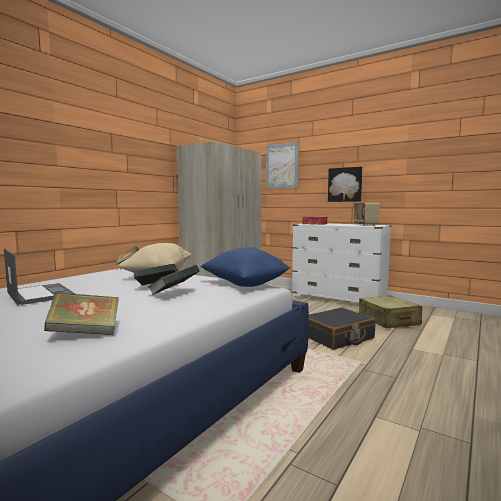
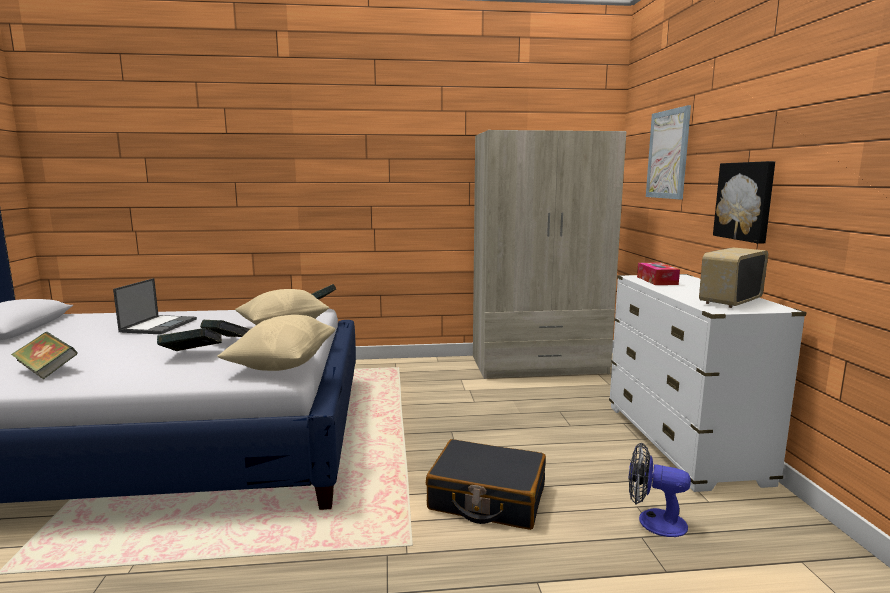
camera: 50 degrees right, 5 degrees up
(245, 284) = (282, 365): blue pillow -> beige pillow
(388, 320) = (653, 521): beige suitcase -> fan

